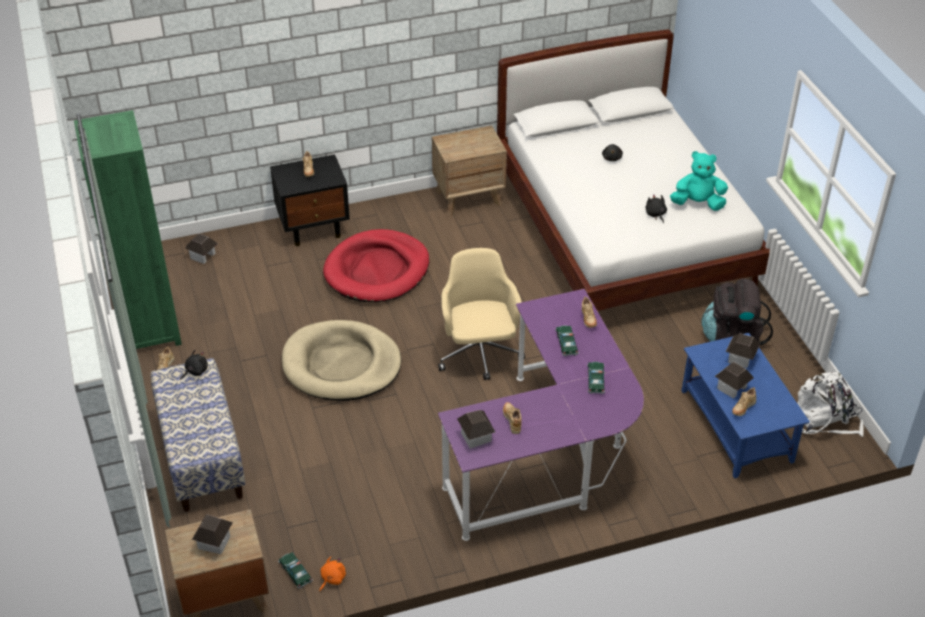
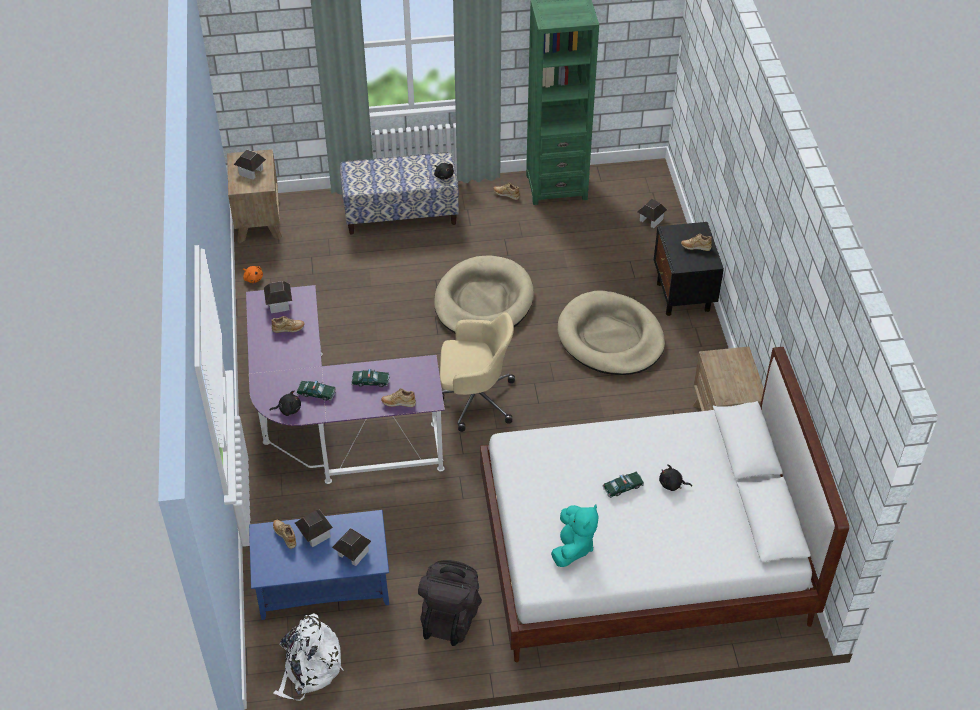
camera: 100 degrees right, 5 degrees up
(295, 573) = (266, 259): toy car -> toy car (623, 487)
(377, 270) = (610, 338): red dog bed -> beige dog bed
(655, 214) = (560, 502): black plush toy -> black plush toy (288, 409)

